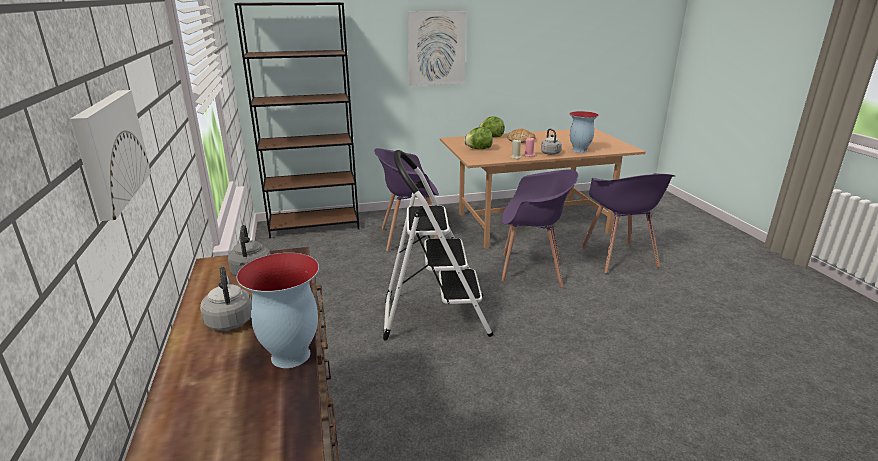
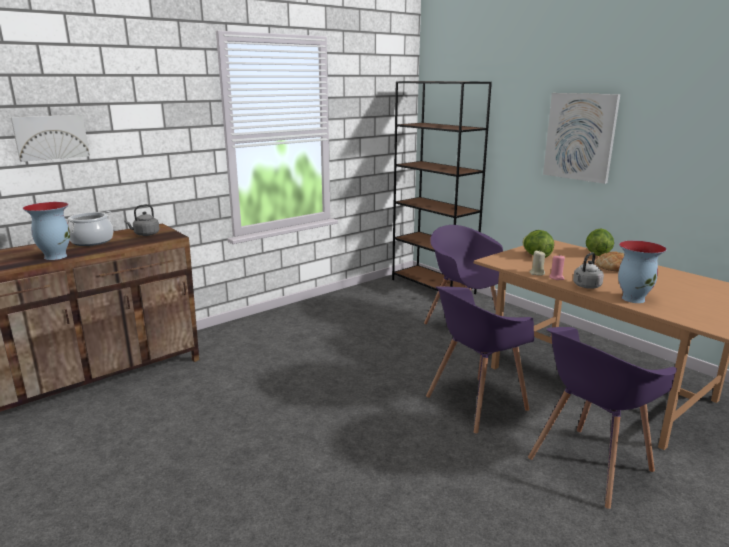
camera: 65 degrees right, 5 degrees down
(229, 320) = (92, 241): grey kettle -> cooking pot
(432, 316) = (334, 370): step ladder -> none
(532, 270) = (475, 404): purple chair -> purple chair turned 75 degrees clockwise

